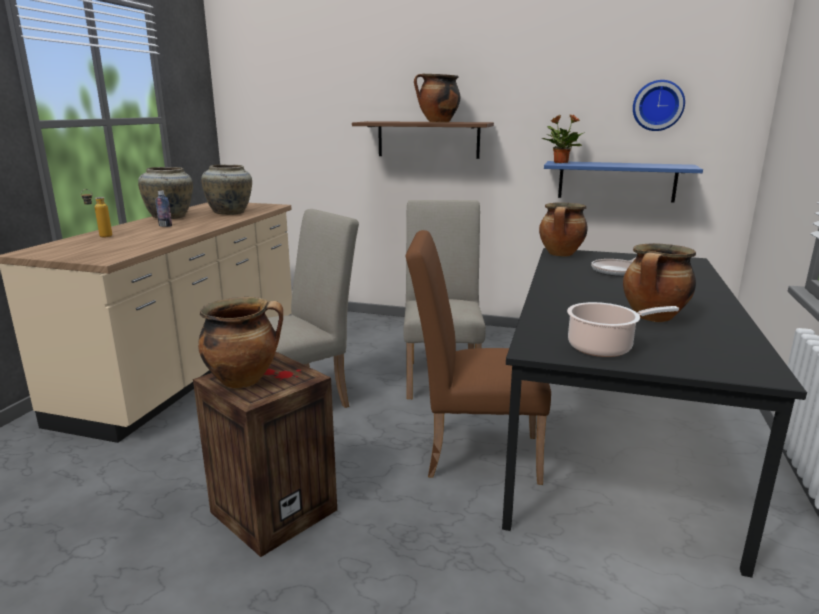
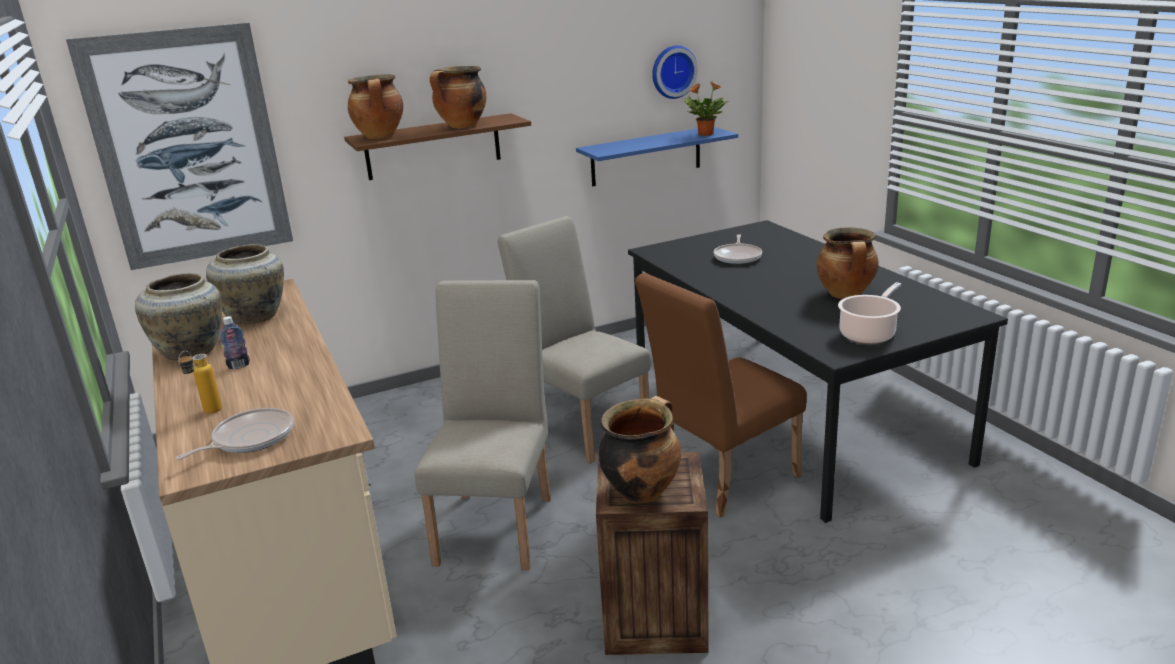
camera: 40 degrees left, 5 degrees up
(78, 249) = (250, 439): none -> frying pan
(274, 113) = (188, 148): none -> picture
(560, 162) = (599, 148): potted plant -> potted plant (705, 134)
(561, 254) = (660, 252): cooking pot -> cooking pot (380, 137)

